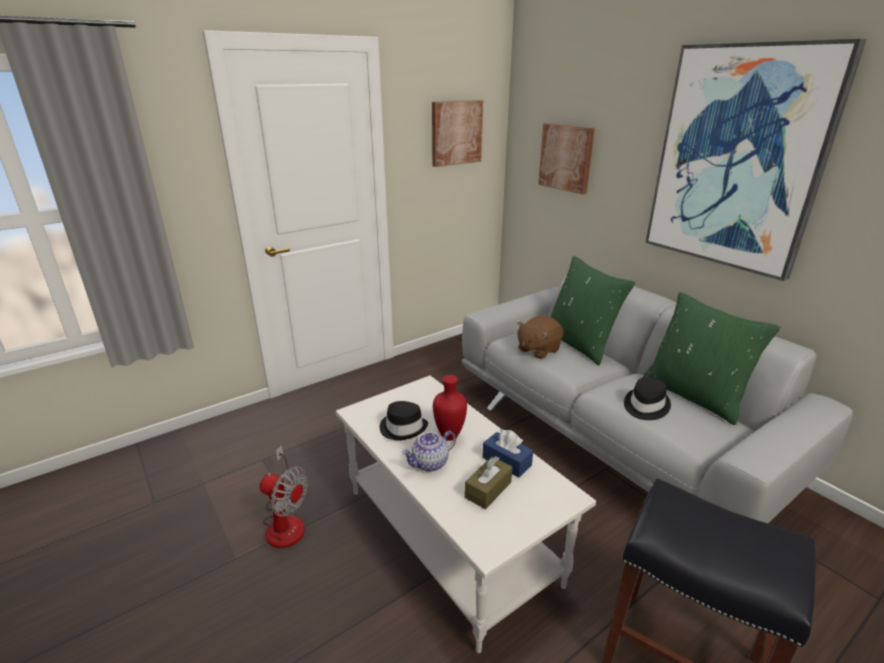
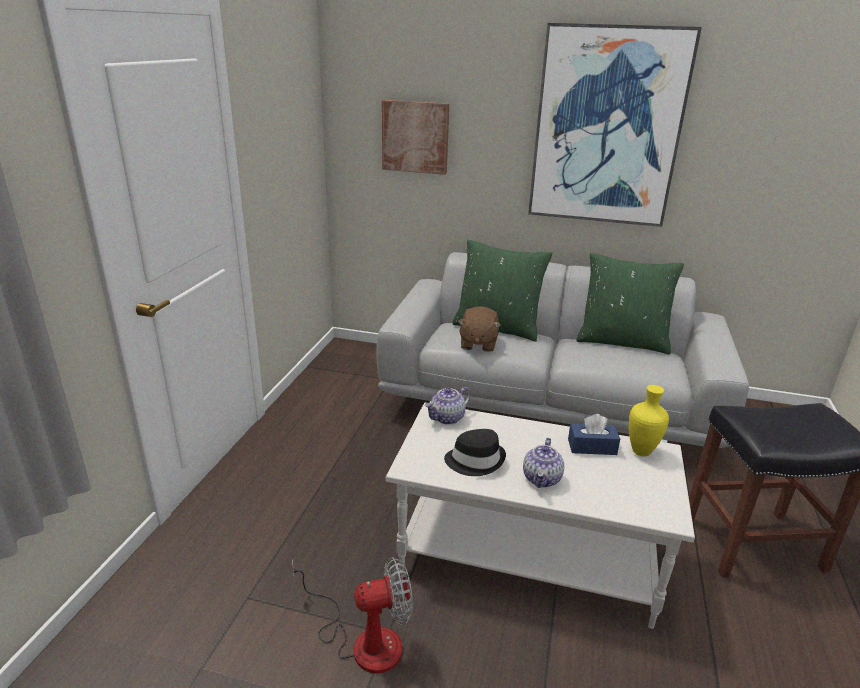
camera: 40 degrees left, 0 degrees up
(428, 392) = (447, 418): none -> teapot
(450, 436) = (524, 448): red vase -> none
(456, 133) = (288, 116): picture -> none
(488, 489) = (611, 475): brown tissue box -> none
(546, 487) = (642, 452): none -> yellow vase
(645, 406) = (612, 361): black hat -> none

